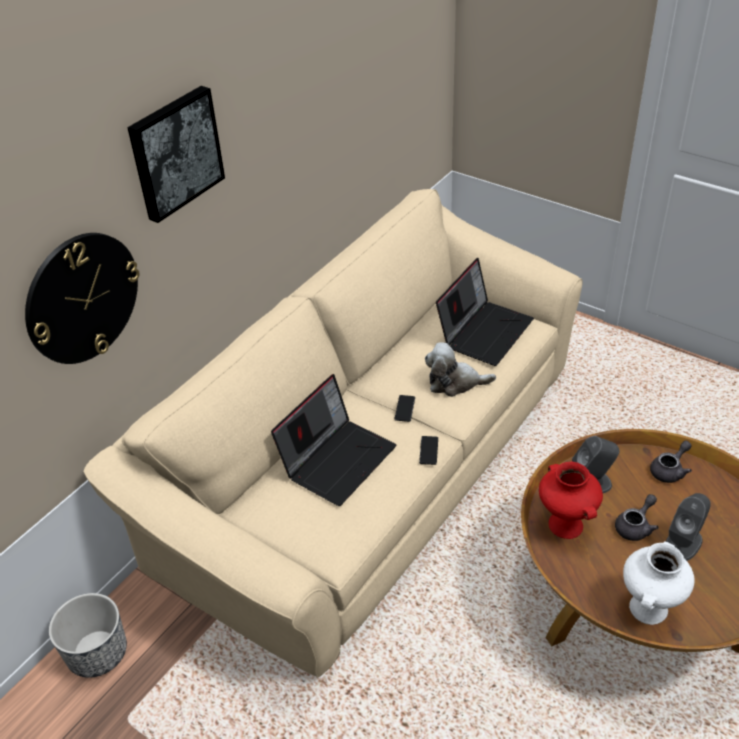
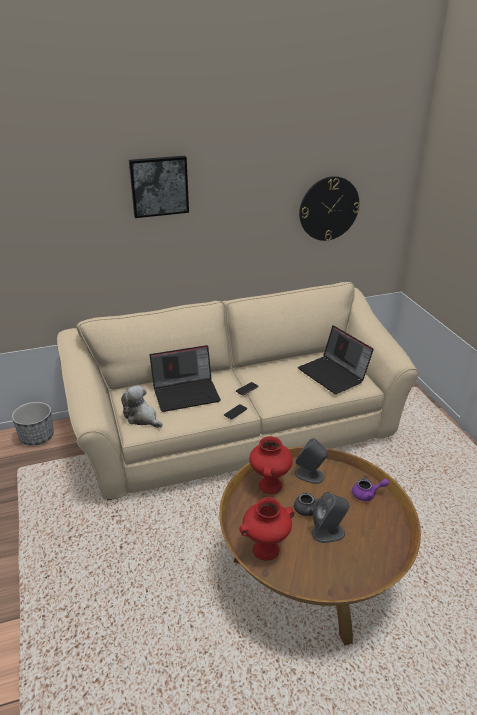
camera: 35 degrees right, 10 degrees down
(82, 298) = (81, 239): wall clock -> wall clock (328, 208)
(455, 382) = (287, 390): plush toy -> plush toy (142, 418)
(484, 331) = (334, 374): laptop -> laptop turned 75 degrees clockwise
(649, 609) = (265, 550): white vase -> red vase
(670, 470) = (367, 494): grey teapot -> purple teapot

